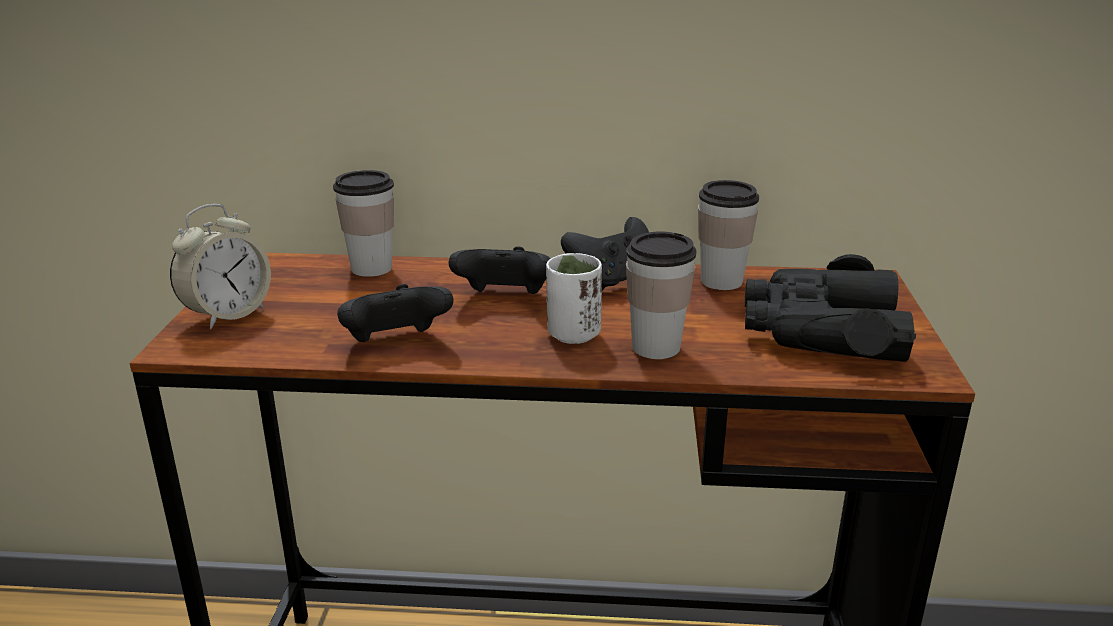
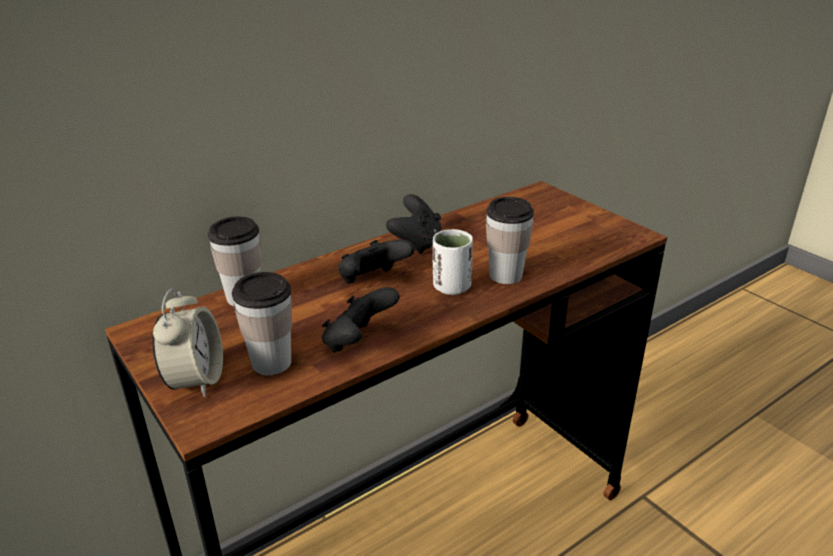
camera: 40 degrees left, 5 degrees up
(721, 281) = (473, 220): cup -> cup (271, 363)
(821, 330) = (563, 230): black binoculars -> none

